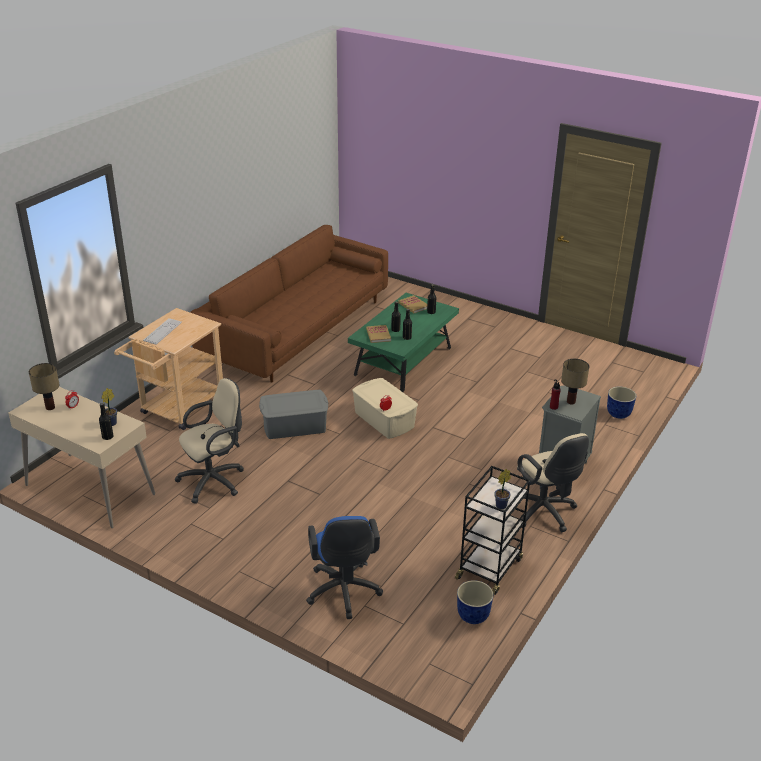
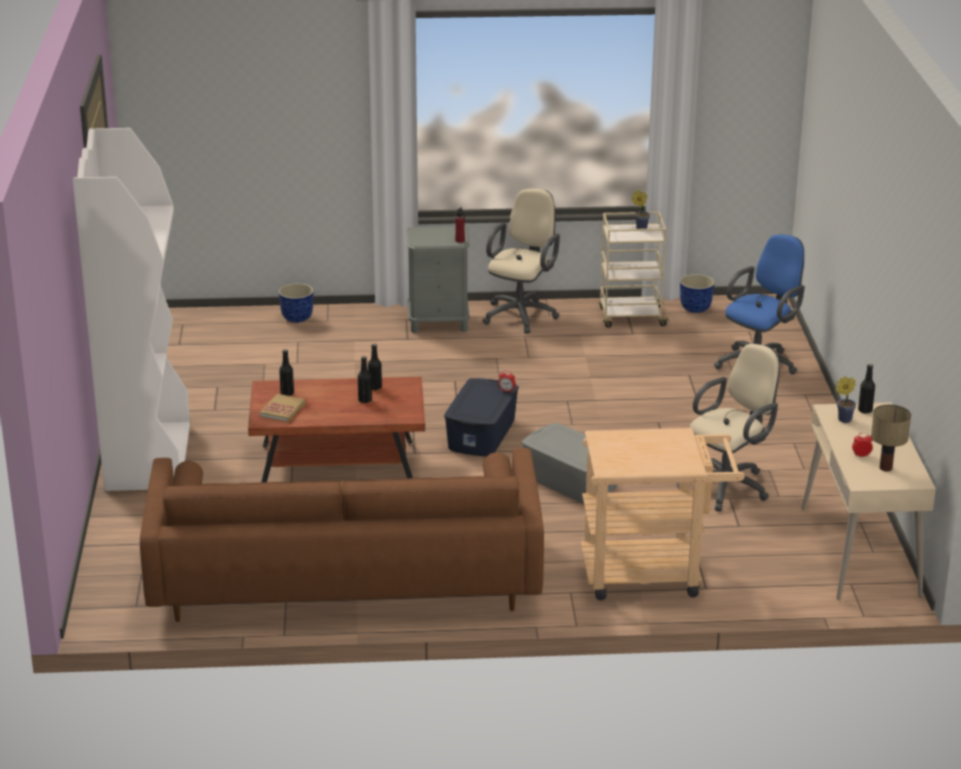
camera: 125 degrees left, 5 degrees down
(162, 331) = (664, 454): keyboard -> none
(215, 480) = (728, 486): beige office chair -> beige office chair turned 120 degrees clockwise
(378, 335) = (392, 406): book -> none
(384, 420) = (482, 434): beige storage box -> blue storage box
(403, 362) = (338, 465): green coffee table -> brown coffee table
(475, 316) = (147, 457): none -> white bookcase
(489, 568) = (630, 317): black cart -> beige cart
(571, 402) = (438, 236): table lamp -> none

